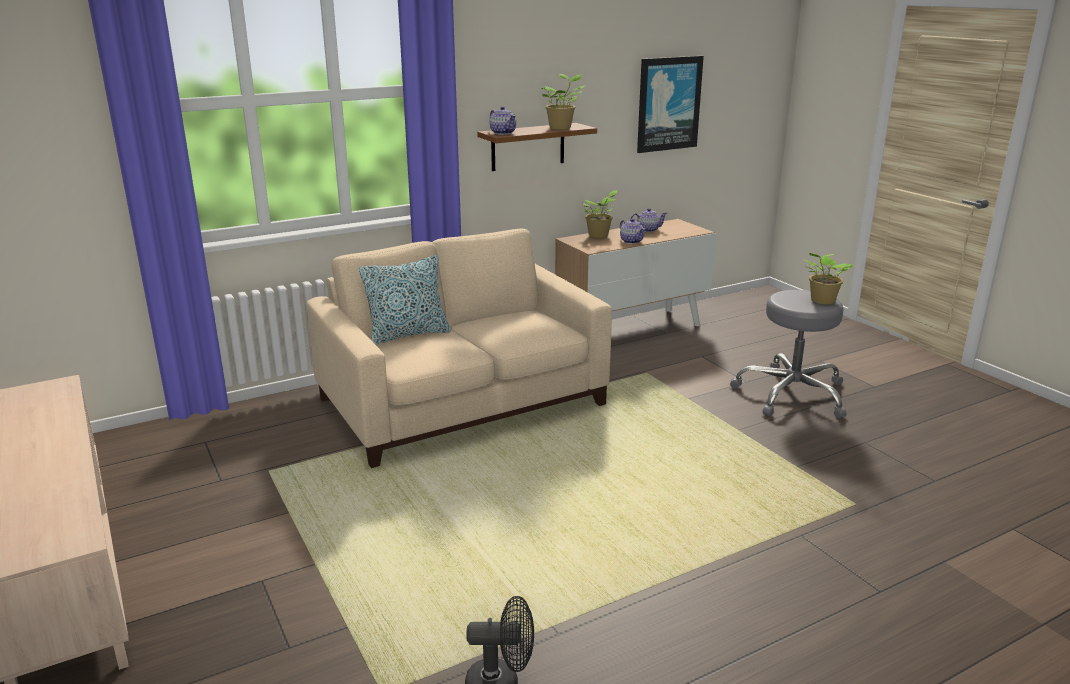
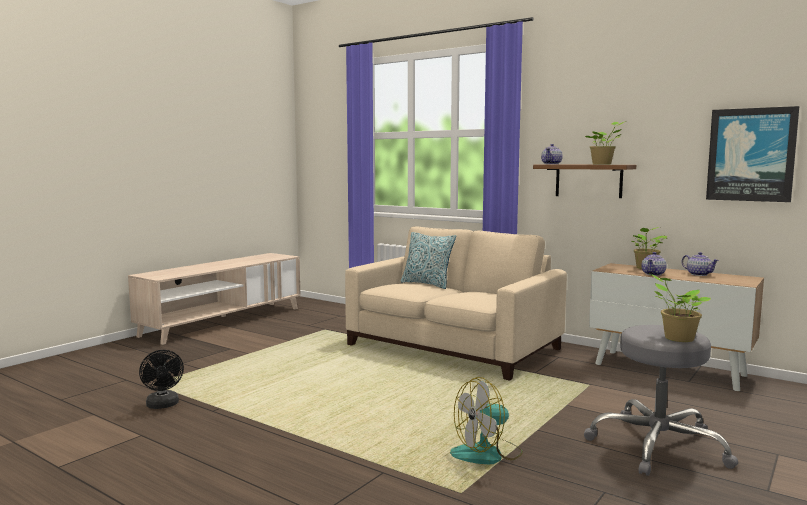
camera: 65 degrees right, 15 degrees down
(780, 469) = (487, 454): none -> fan

